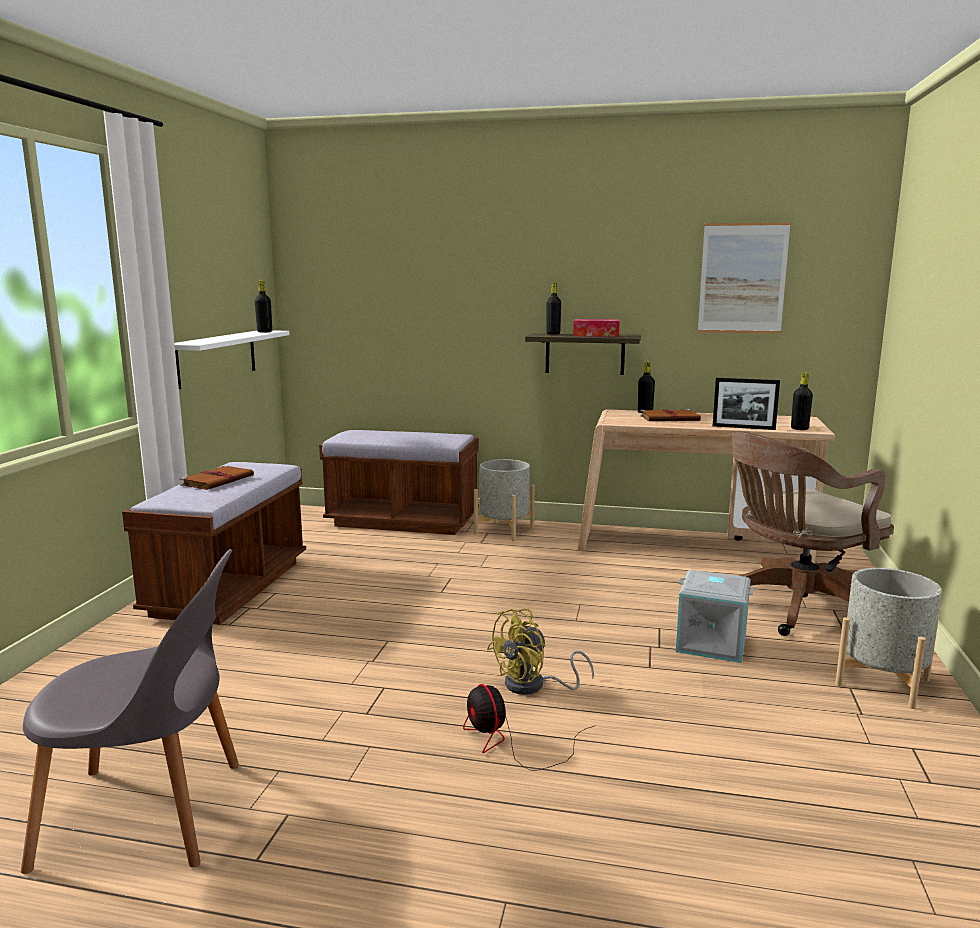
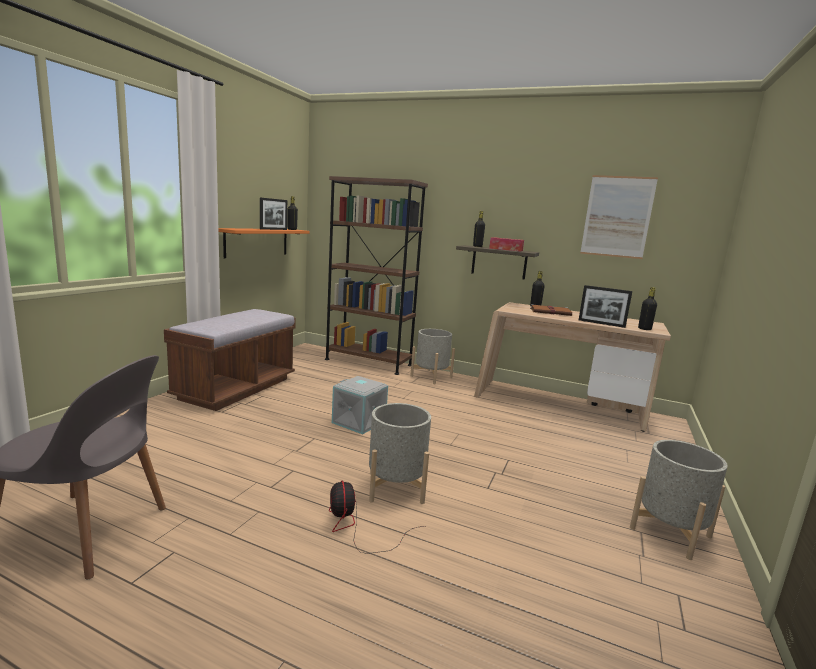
camera: 10 degrees right, 0 degrees up
(217, 358) = (257, 242): white shelf -> orange shelf
(218, 480) = (234, 318): brown book -> none
(242, 335) = (273, 229): none -> picture frame
(403, 521) = (368, 362): brown bench -> brown bookcase
(533, 686) = (396, 487): yellow fan -> grey planter
(712, 643) = (543, 477): grey storage box -> grey storage box (359, 422)
(794, 608) = (618, 461): brown office chair -> none

